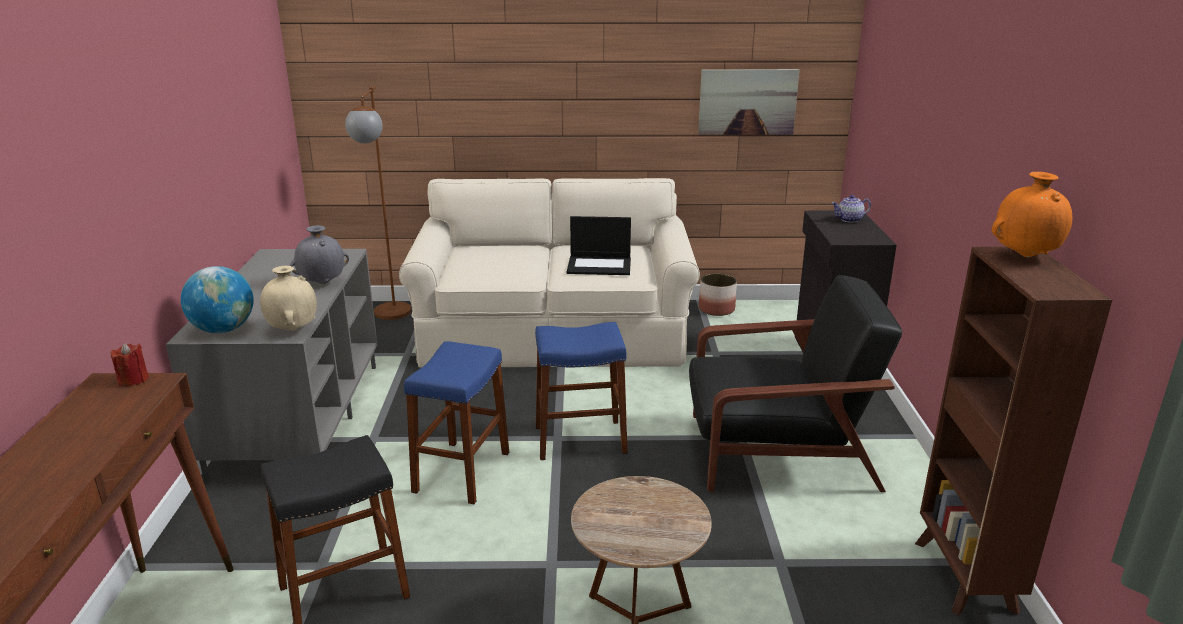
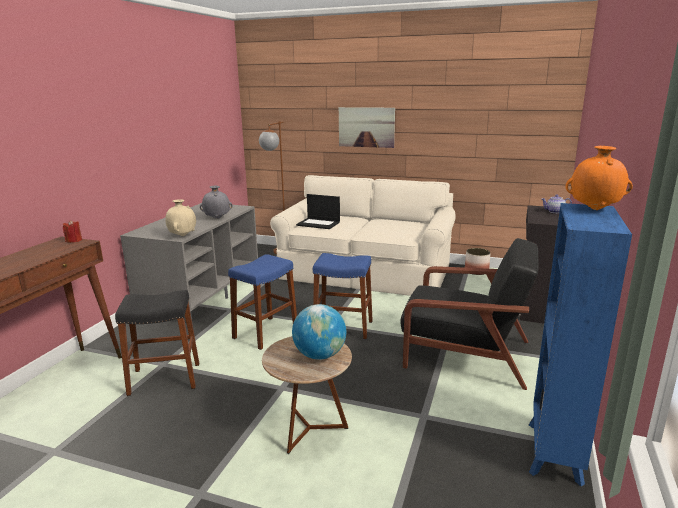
camera: 20 degrees right, 5 degrees down
(223, 330) = (151, 232): globe -> globe (319, 355)
(600, 266) = (388, 229): laptop -> laptop (319, 223)
(747, 102) = (503, 136): picture -> picture (366, 127)
(965, 578) = (554, 453): brown bookcase -> blue bookcase

